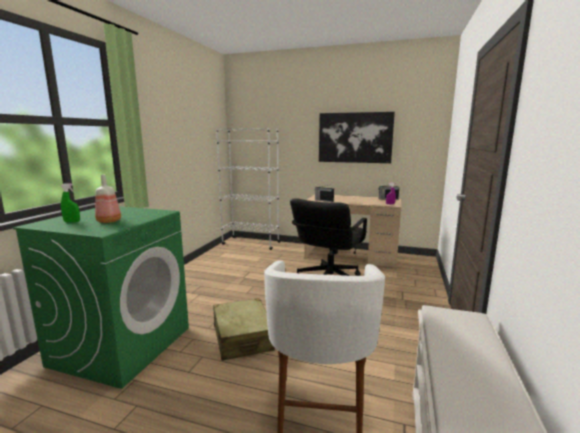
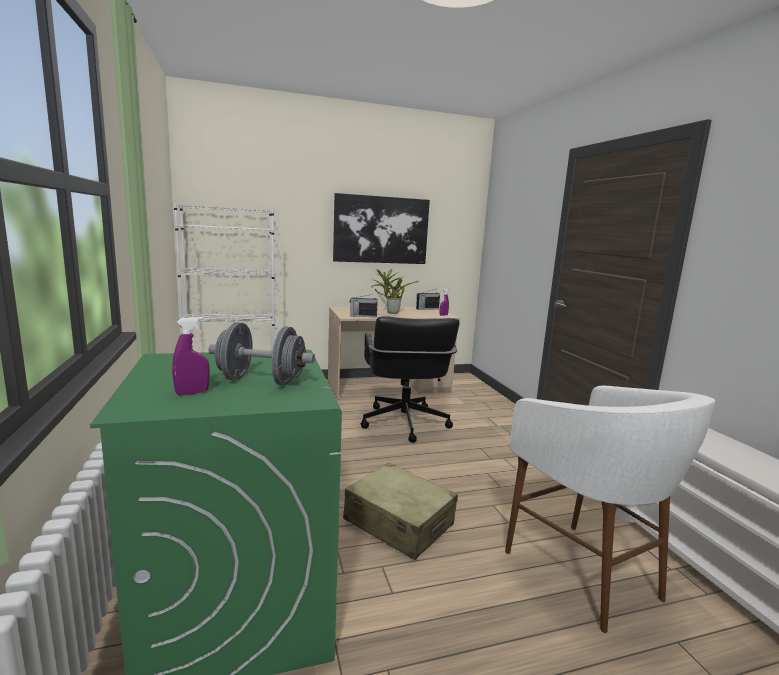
camera: 35 degrees left, 0 degrees up
(72, 222) = (192, 393): green spray bottle -> purple spray bottle
(109, 221) = (261, 381): bottle -> grey dumbbell
(351, 200) = (391, 312): none -> potted plant

